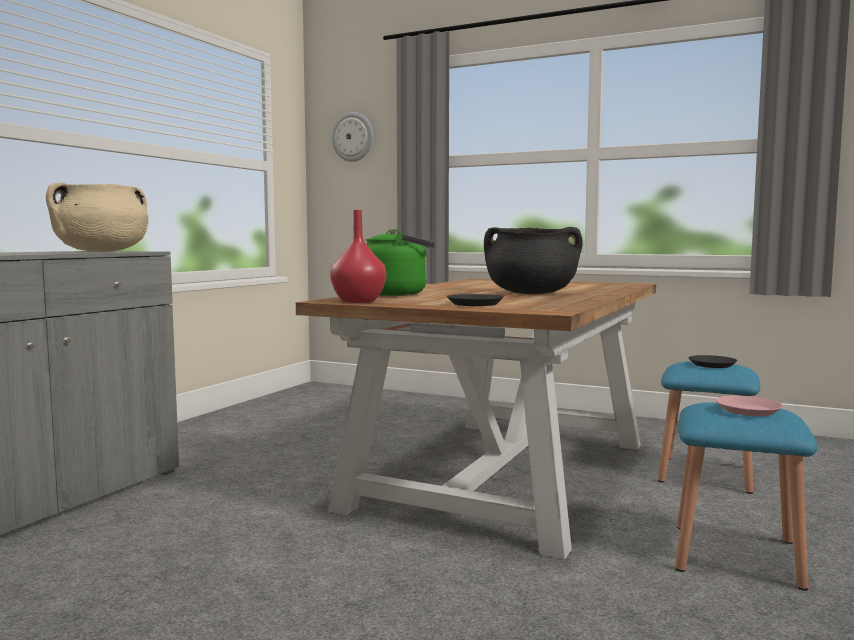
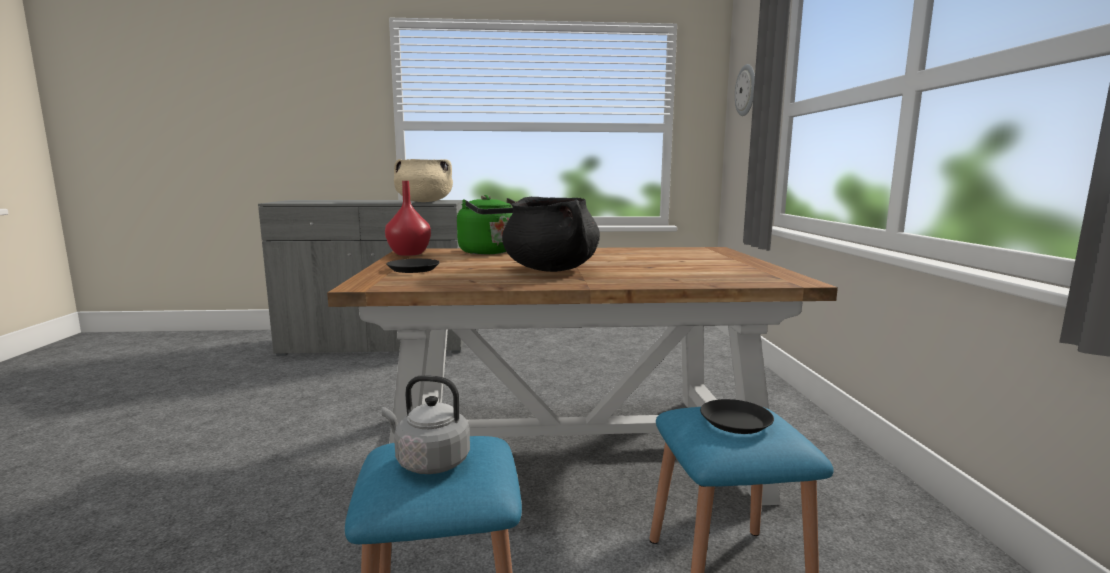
camera: 60 degrees right, 5 degrees up
(748, 410) = (429, 462): pink plate -> grey kettle

